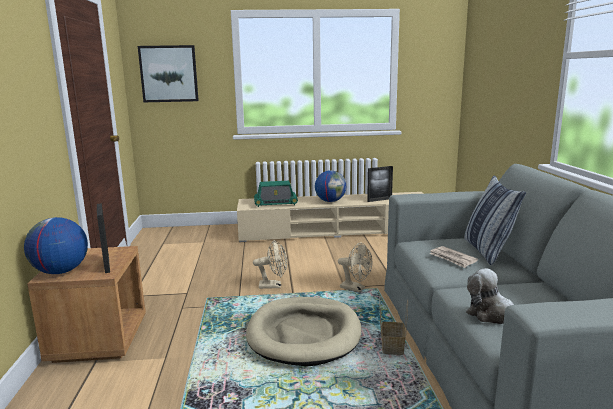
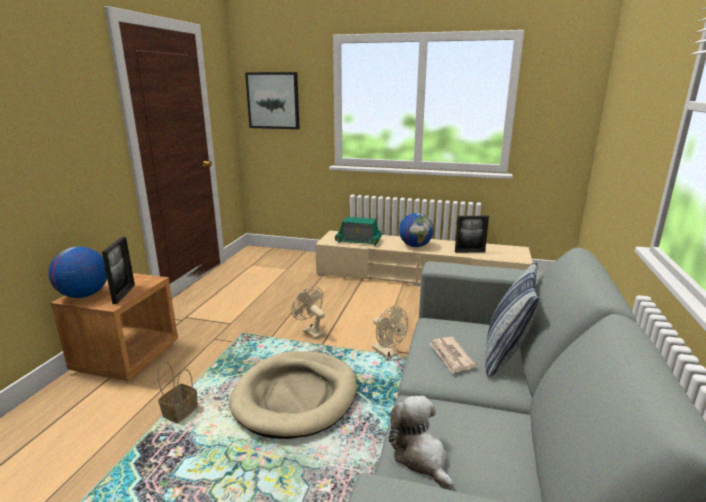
camera: 20 degrees right, 5 degrees up
(274, 286) = (311, 332): beige fan -> beige fan turned 150 degrees counterclockwise
(392, 347) = (370, 437): basket -> basket (181, 411)

